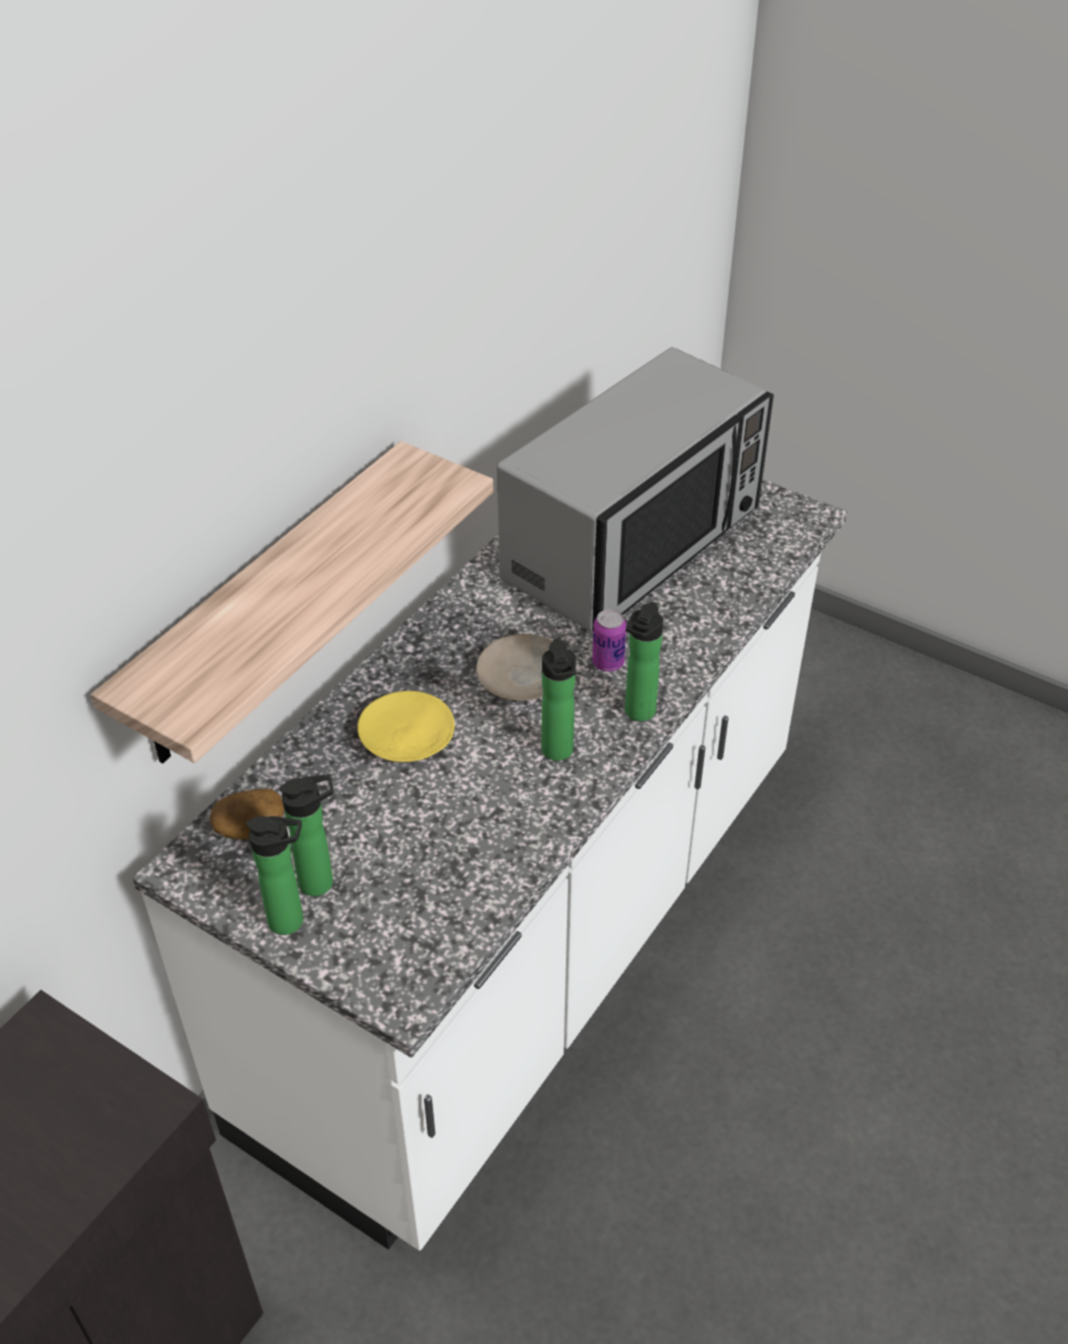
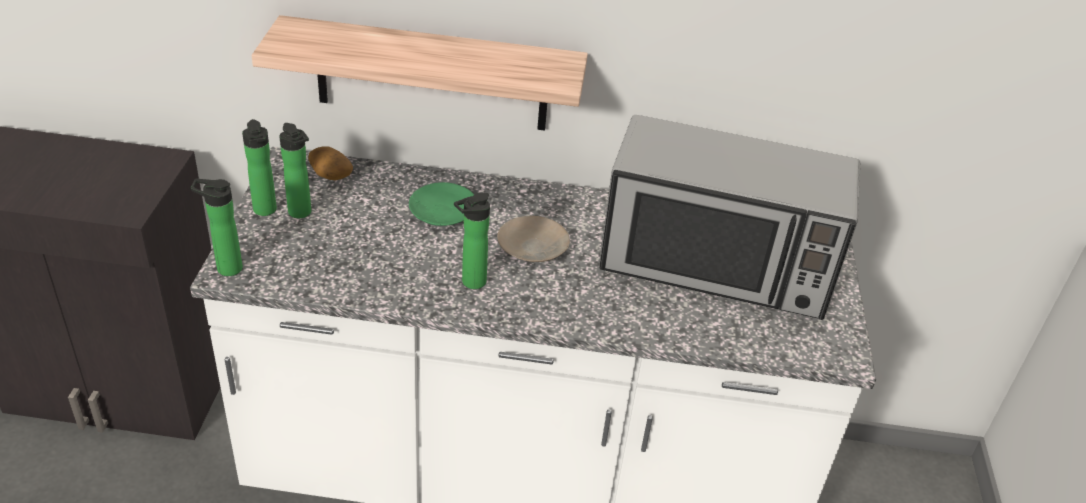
camera: 60 degrees right, 5 degrees down
(407, 736) = (442, 212): yellow plate -> green plate
(608, 663) = (577, 283): can -> none
(638, 714) = (535, 312): bottle -> bottle (225, 268)

